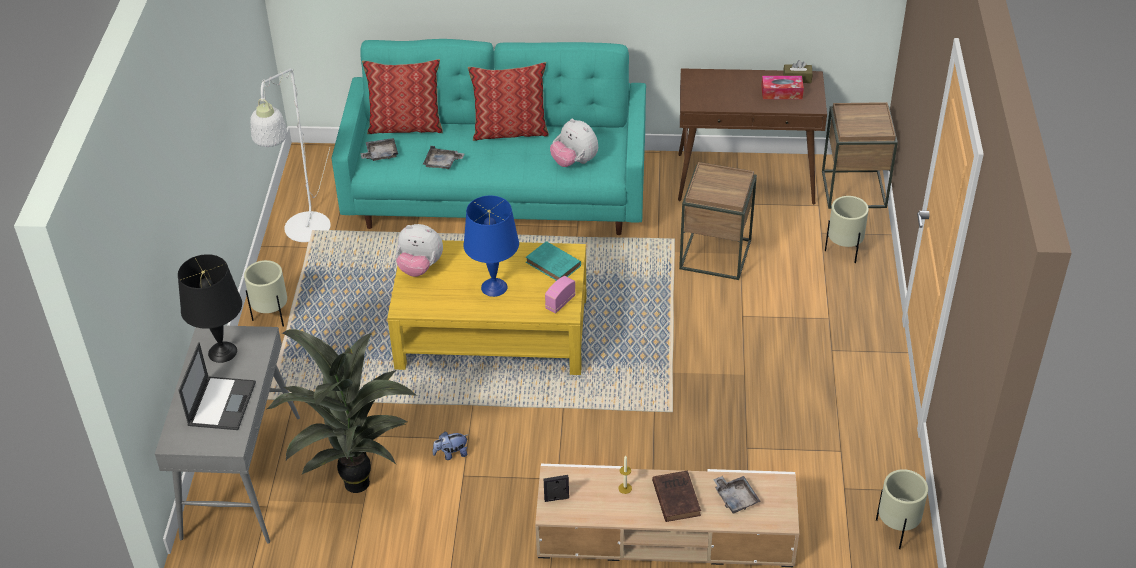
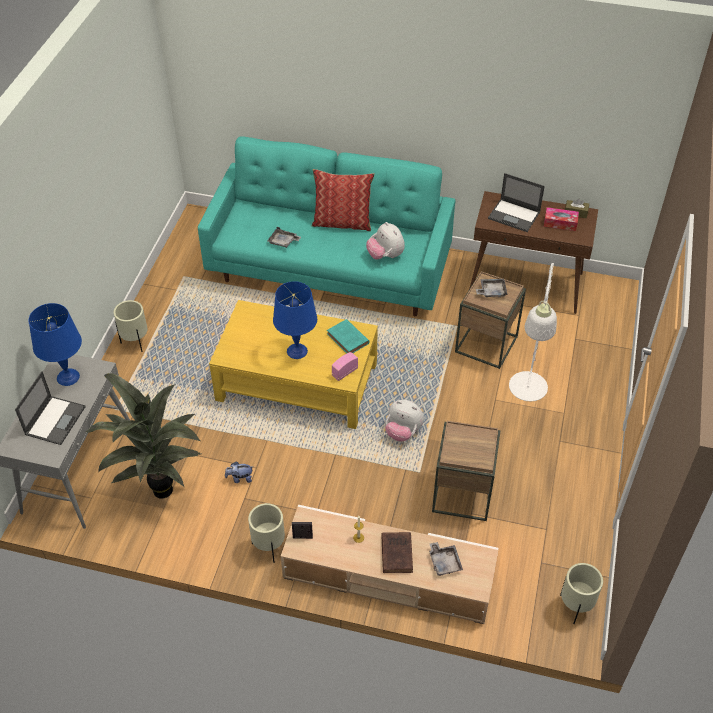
camera: 10 degrees right, 5 degrees up
(222, 352) = (68, 377): black table lamp -> blue table lamp
(305, 235) = (178, 280): white floor lamp -> white floor lamp (527, 394)
(380, 154) = (238, 227): grey tray -> grey tray (491, 291)
(406, 126) = (264, 207): pillow -> none
(420, 267) = (244, 325): plush toy -> plush toy (403, 432)
(725, 91) = (514, 215): none -> laptop
(844, 252) = (589, 358): beige planter -> beige planter (269, 547)
(853, 189) = (610, 306): brown side table -> brown side table (462, 494)

